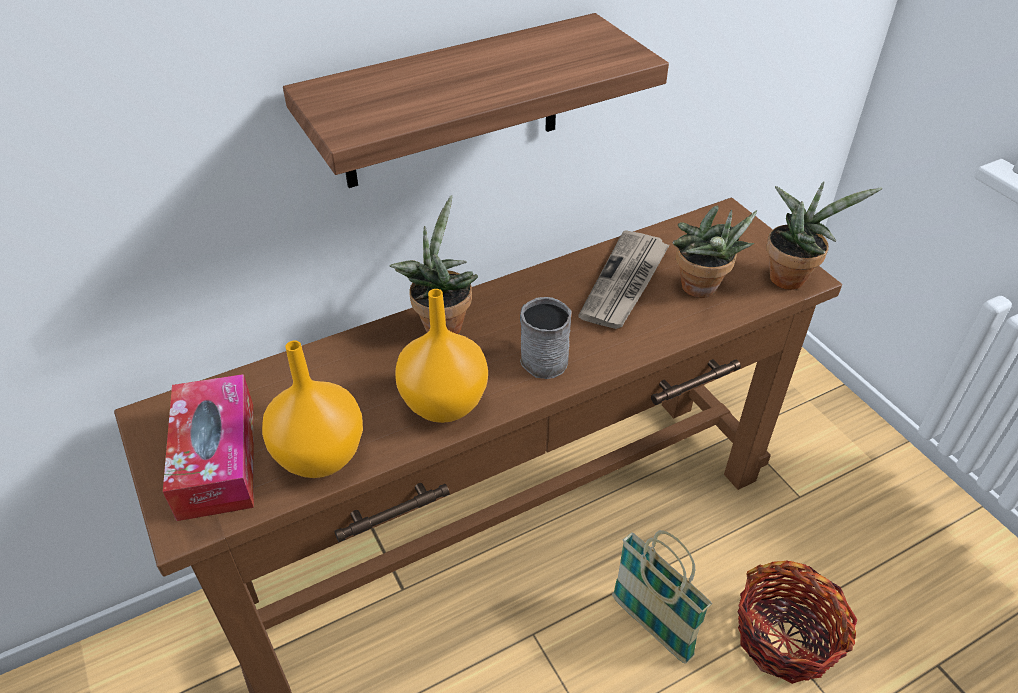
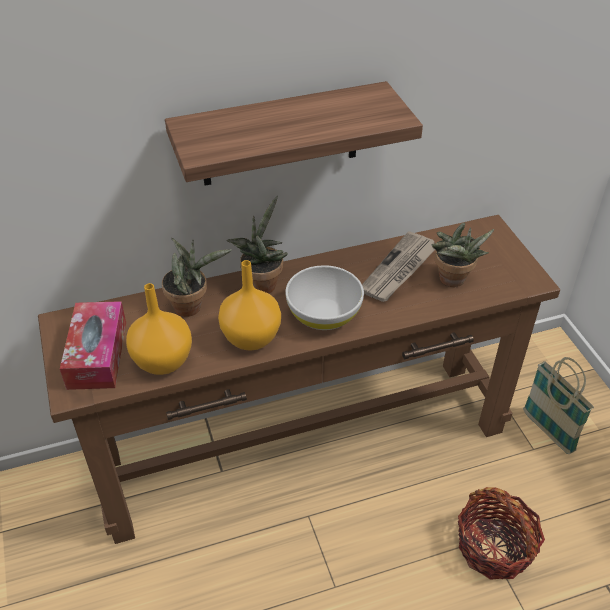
camera: 10 degrees right, 0 degrees up
(539, 357) = (324, 314): grey mug -> white bowl
(651, 627) = (395, 524): basket -> basket (548, 431)
(791, 276) = (523, 279): potted plant -> potted plant (191, 306)

